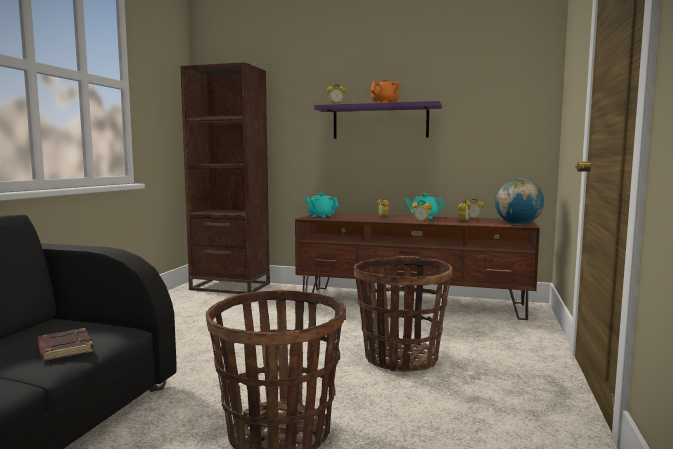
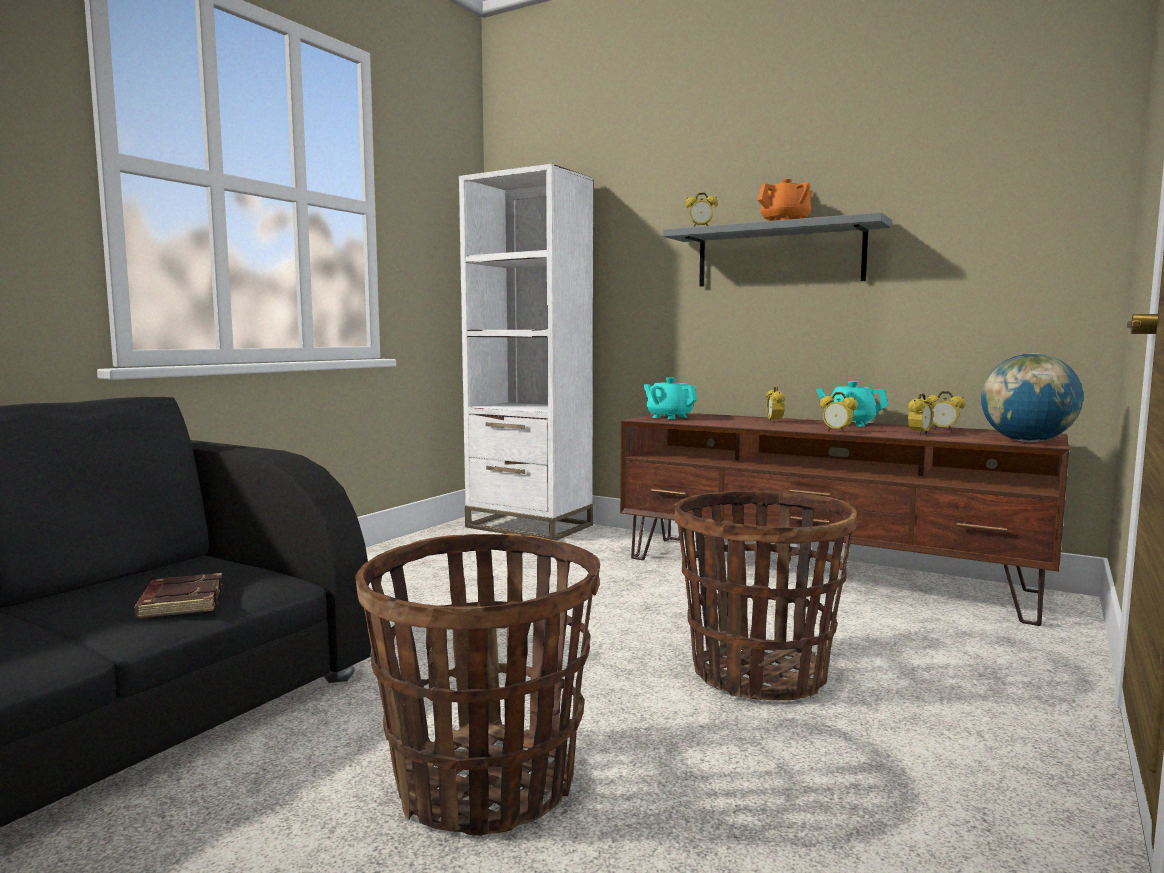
camera: 15 degrees right, 0 degrees up
(230, 286) = (529, 526): brown bookcase -> white bookcase
(380, 122) = (779, 255): purple shelf -> grey shelf

